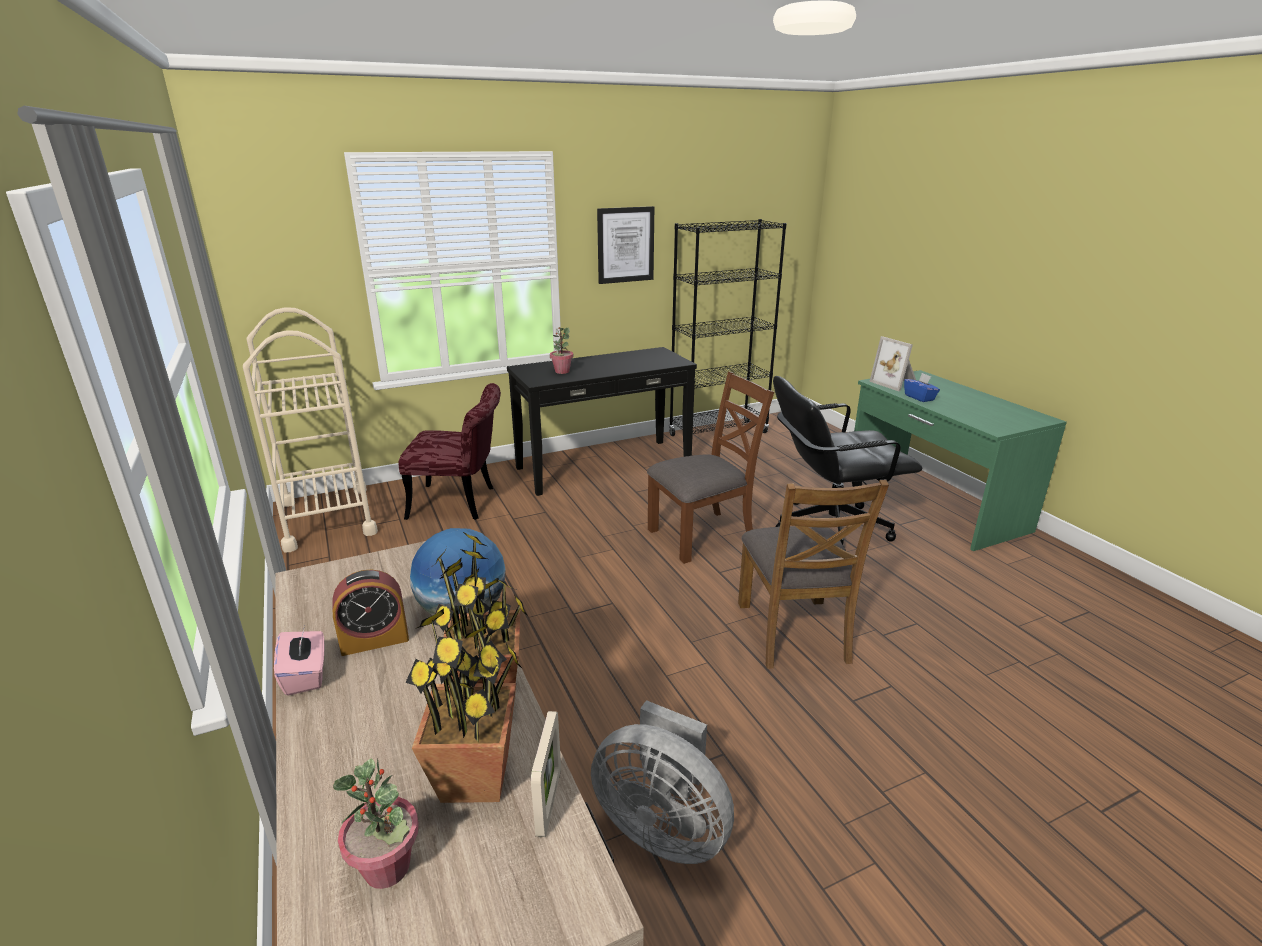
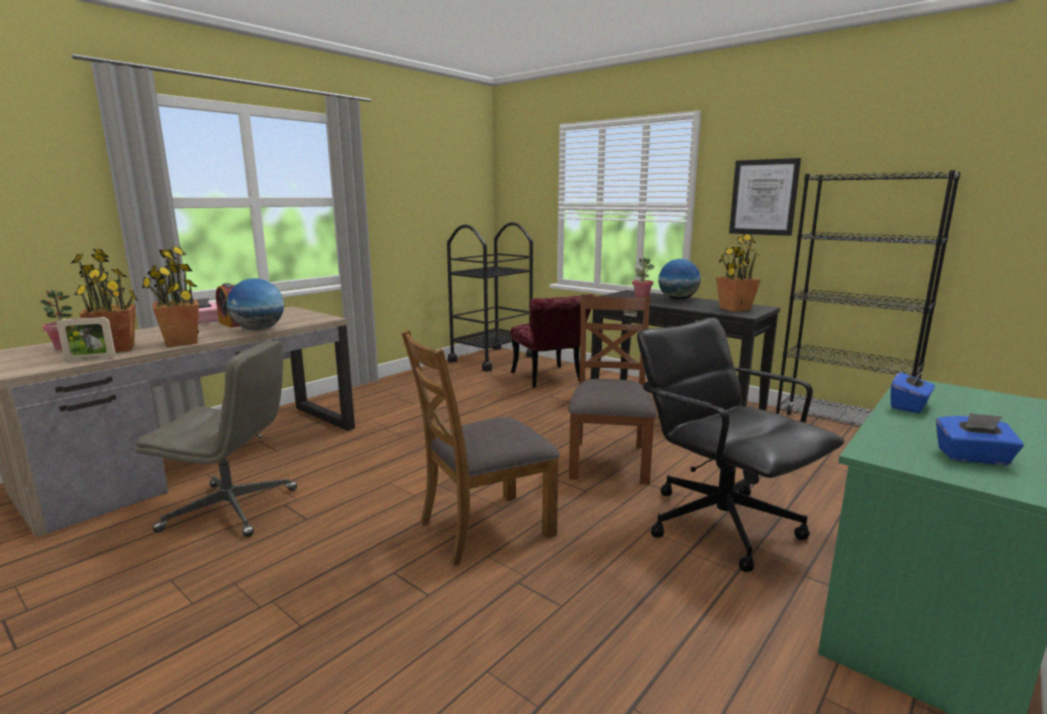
camera: 65 degrees right, 10 degrees down
(327, 518) = (492, 359): beige cart -> black cart
(590, 363) = (677, 299): none -> globe
(654, 359) = (734, 309): none -> potted plant
(662, 828) = (232, 509): grey fan -> grey office chair
(702, 535) = (608, 460): brown chair -> brown chair turned 120 degrees counterclockwise
(895, 383) = (940, 392): picture frame -> none
(1001, 413) = (973, 457): none -> blue tissue box

